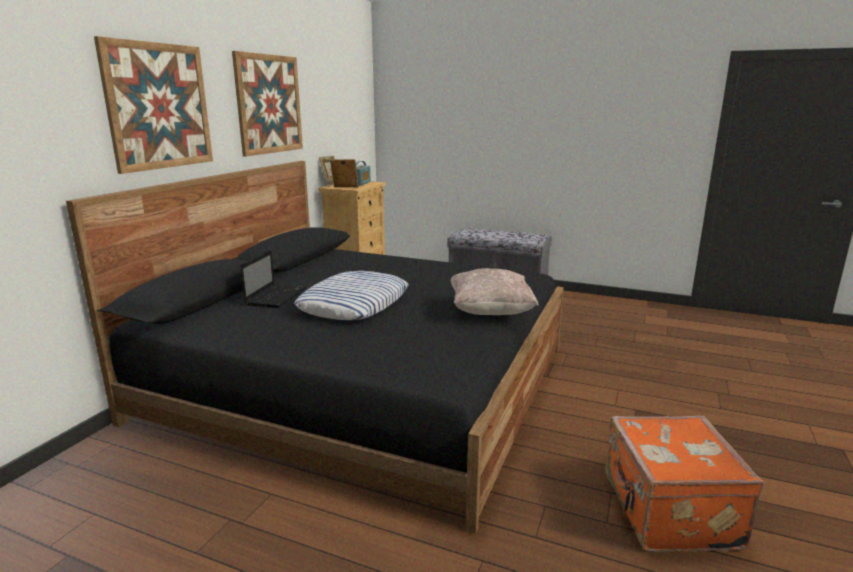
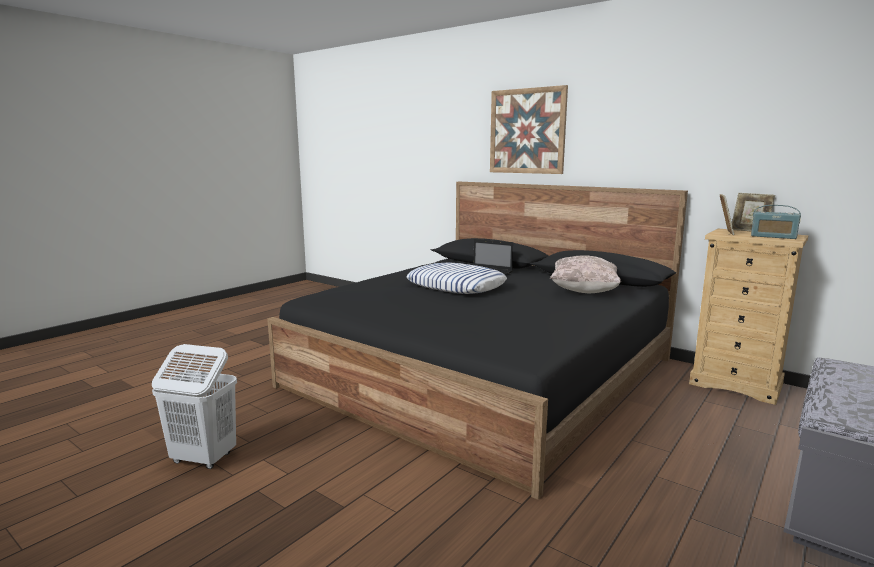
camera: 105 degrees right, 5 degrees down
(269, 104) = (650, 128): picture -> none
(490, 312) = (406, 317): beige pillow -> beige pillow (584, 291)
(667, 512) = (203, 459): orange suitcase -> white laundry basket

